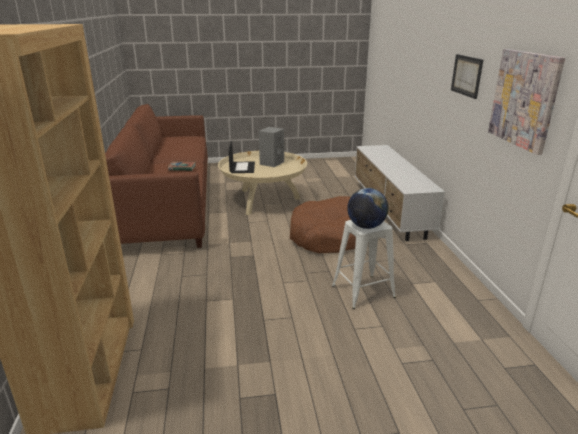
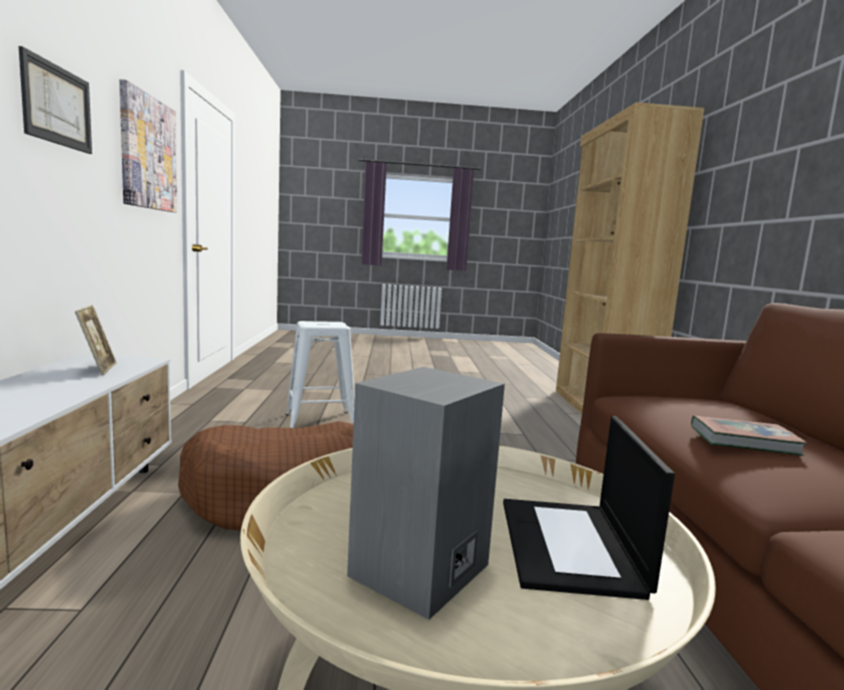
camera: 175 degrees left, 15 degrees down
(366, 226) = (329, 323): globe -> none
(411, 182) = (98, 369): none -> picture frame

